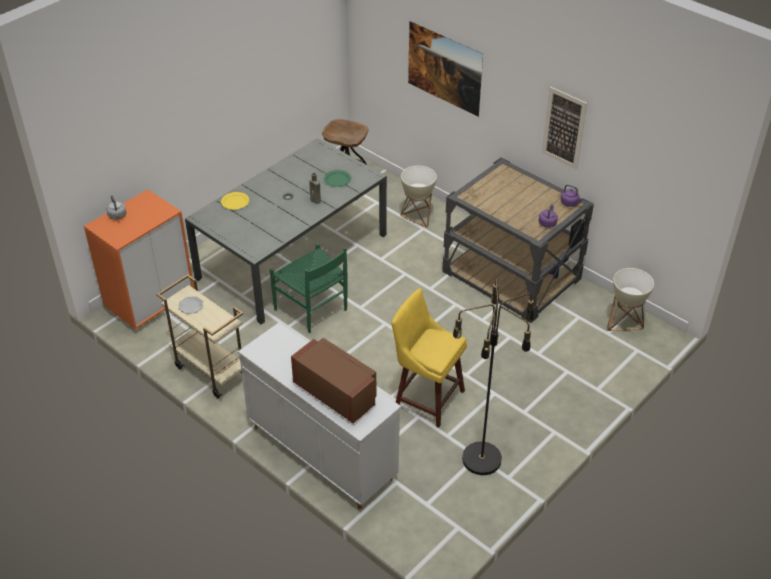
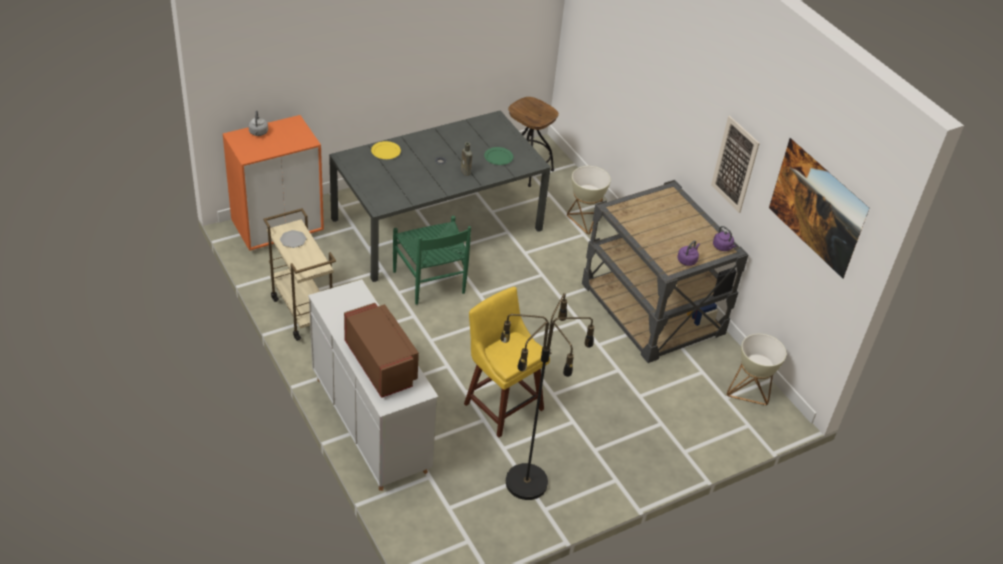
camera: 15 degrees right, 0 degrees up
(443, 84) = (637, 87): picture -> picture (810, 225)

